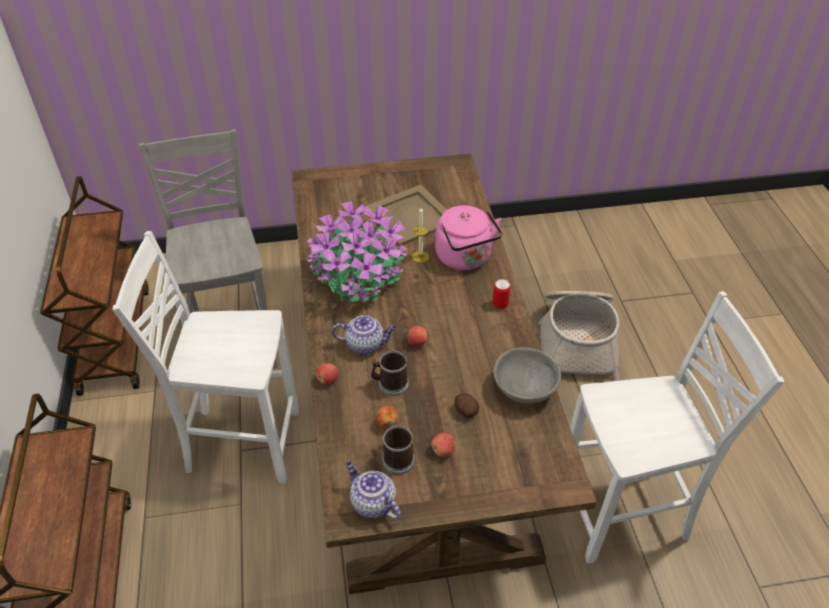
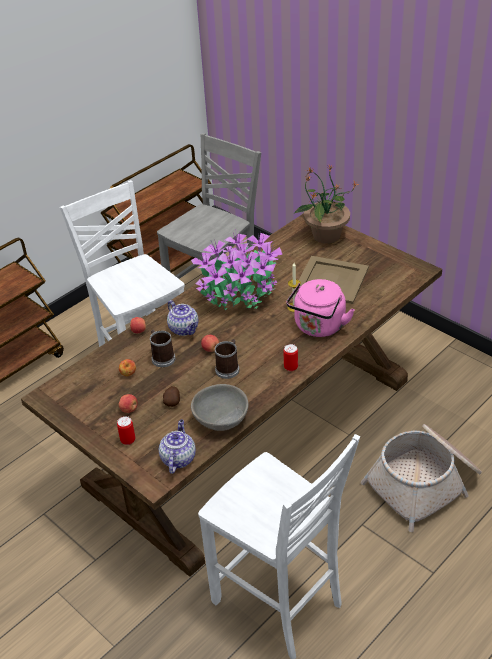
camera: 55 degrees right, 5 degrees down
(344, 183) = (325, 236): none -> potted plant
(372, 503) = (62, 401): teapot -> teapot (178, 458)
(397, 457) = (105, 392): mug -> mug (228, 368)
(489, 476) = (128, 440): none -> can

